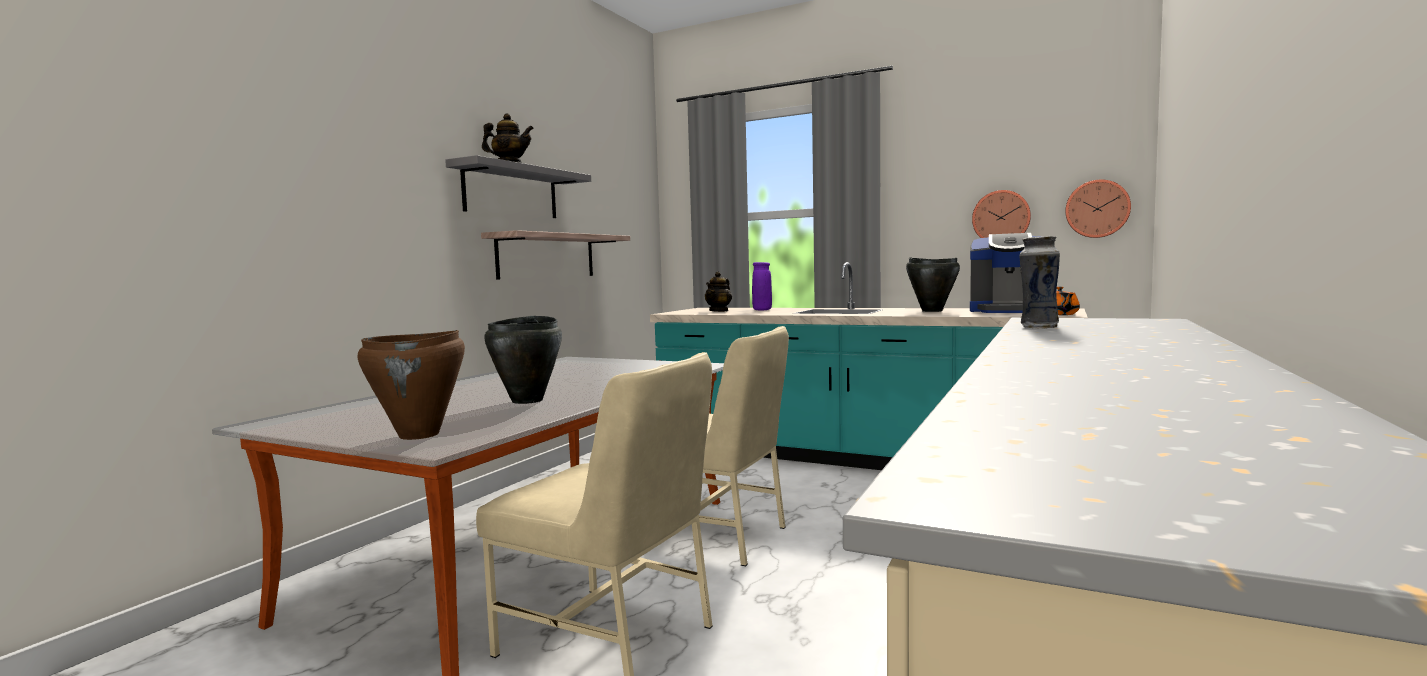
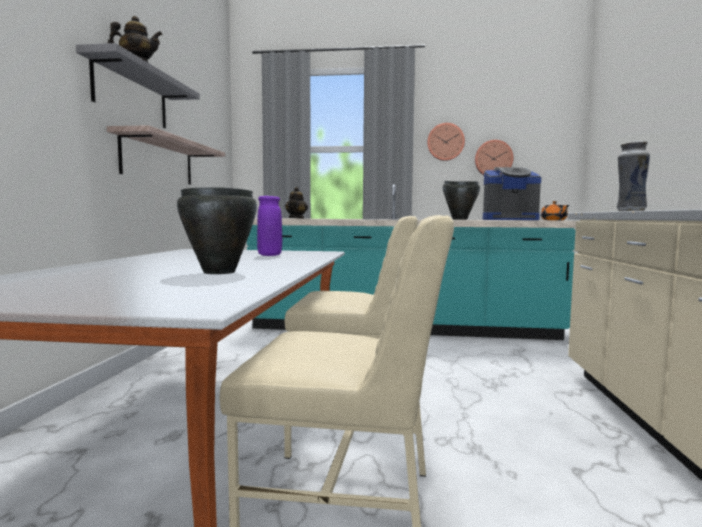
camera: 20 degrees left, 0 degrees up
(419, 435) = (153, 299): brown cooking pot -> none
(762, 310) = (330, 218): purple vase -> purple vase (269, 255)
(1097, 209) = (553, 156): wall clock -> wall clock (445, 142)

